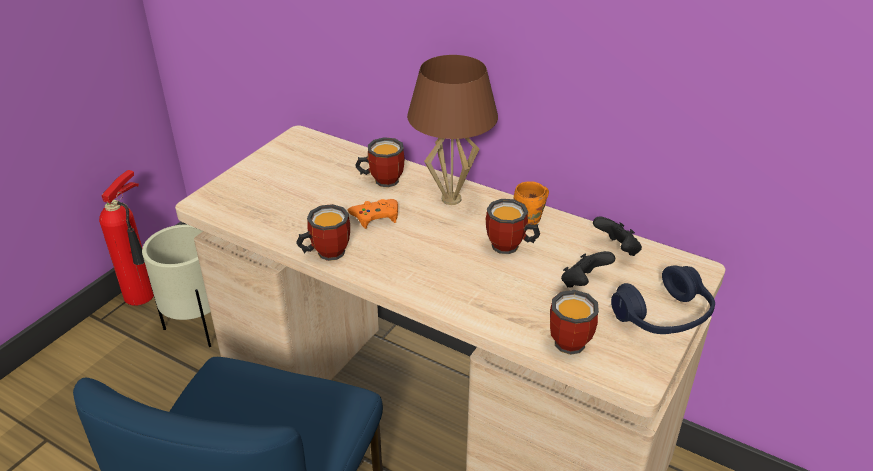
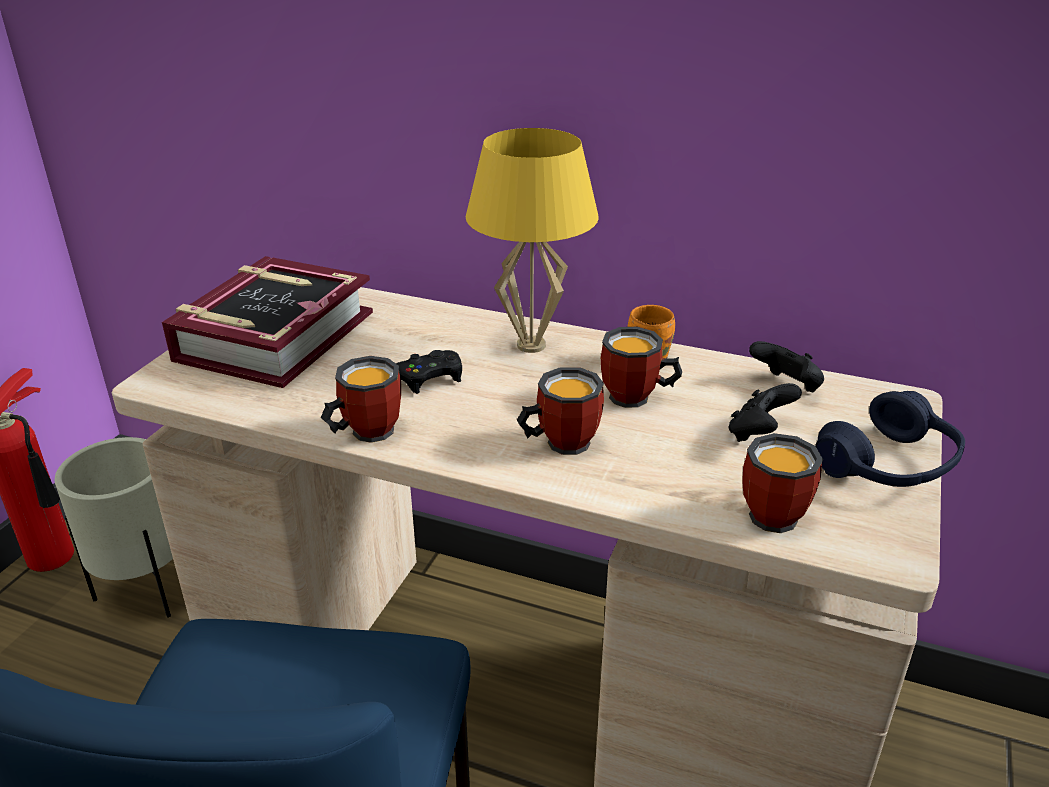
camera: 10 degrees left, 5 degrees down
(283, 175) = (274, 336): none -> book
(375, 216) = (428, 377): orange game controller -> black game controller
(381, 180) = (423, 330): mug -> mug (559, 442)
(451, 199) = (532, 345): brown table lamp -> yellow table lamp

